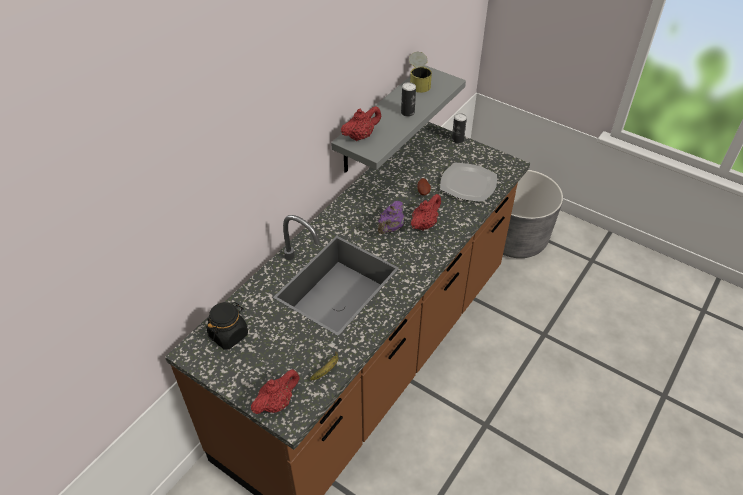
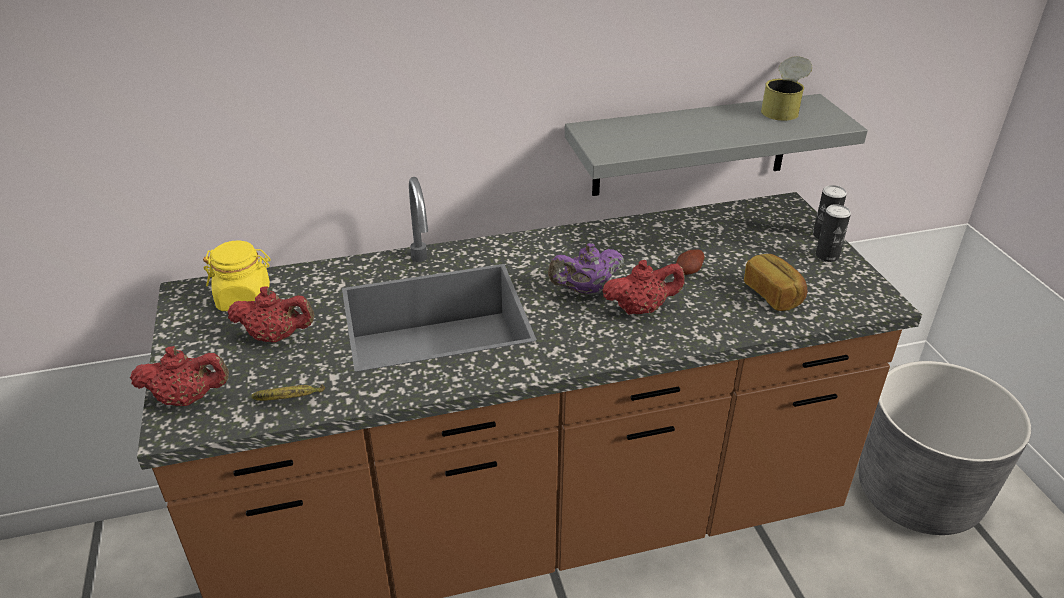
camera: 40 degrees right, 10 degrees down
(229, 335) = (245, 298): black jar -> yellow jar
(361, 136) = (613, 131): red teapot -> red teapot (276, 337)
(407, 112) = (718, 132): can -> can (827, 256)
(468, 184) = (773, 294): plate -> bread

